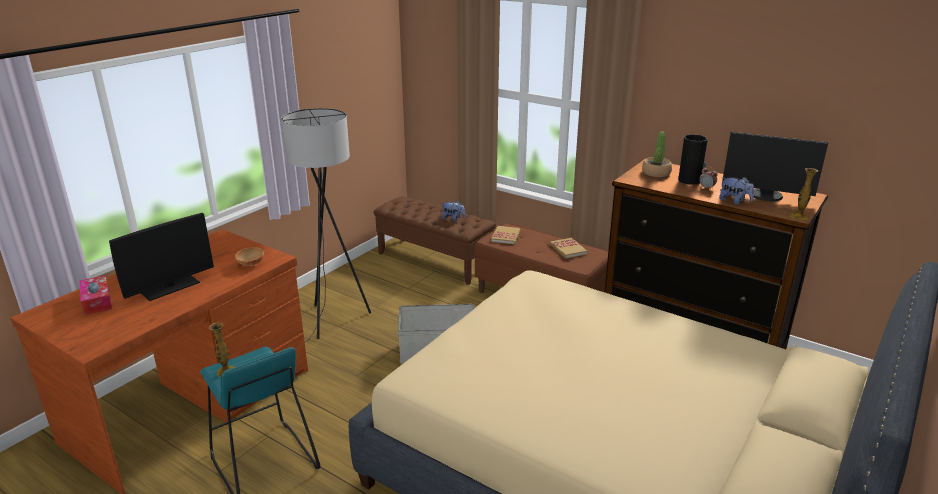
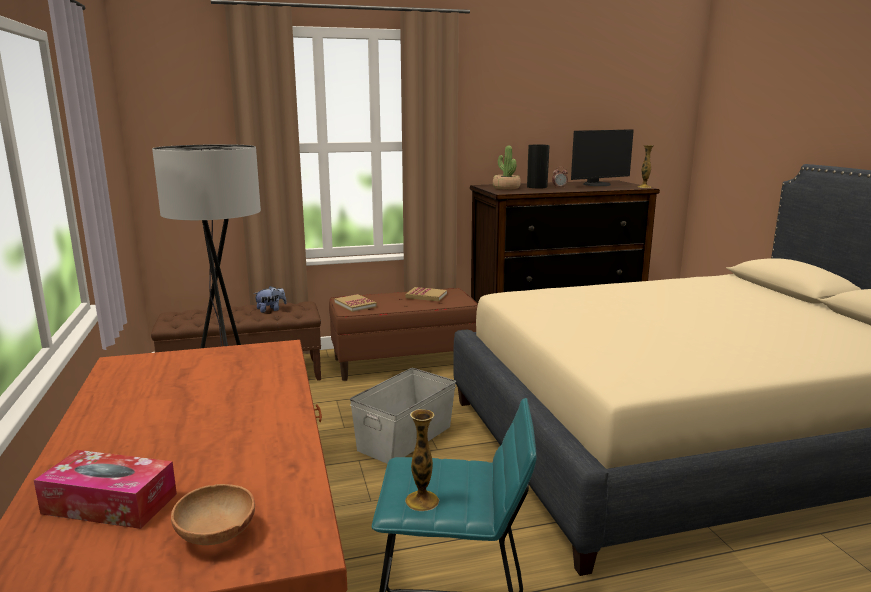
camera: 50 degrees left, 10 degrees down
(170, 287) = (207, 428): monitor -> none
(250, 264) = (261, 364): brown bowl -> brown bowl (216, 537)
(734, 201) = (594, 188): plush toy -> none

